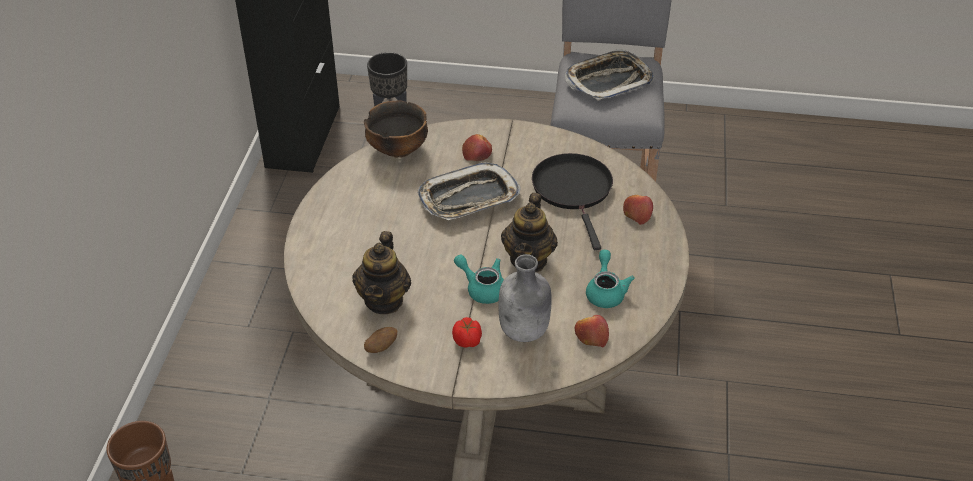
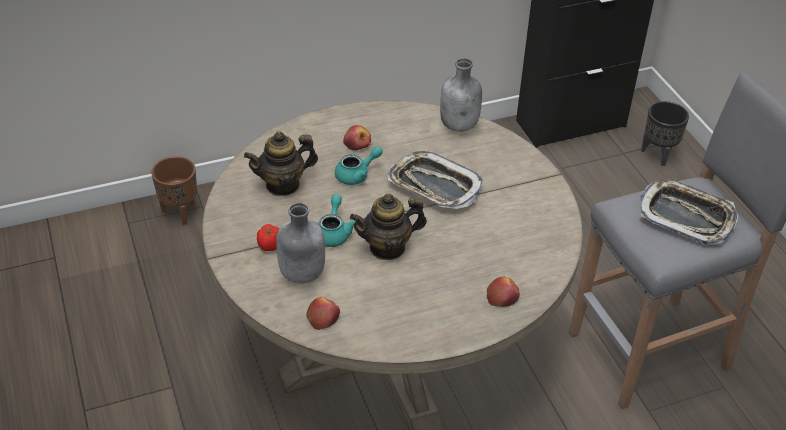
camera: 60 degrees right, 0 degrees up
(381, 347) = (233, 202): potato -> none
(398, 150) = (460, 125): bowl -> grey bottle
(477, 153) = (495, 170): apple -> apple (357, 143)
(574, 190) = (498, 244): black frying pan -> none
(605, 291) = (384, 308): turquoise teapot -> turquoise teapot (357, 175)

